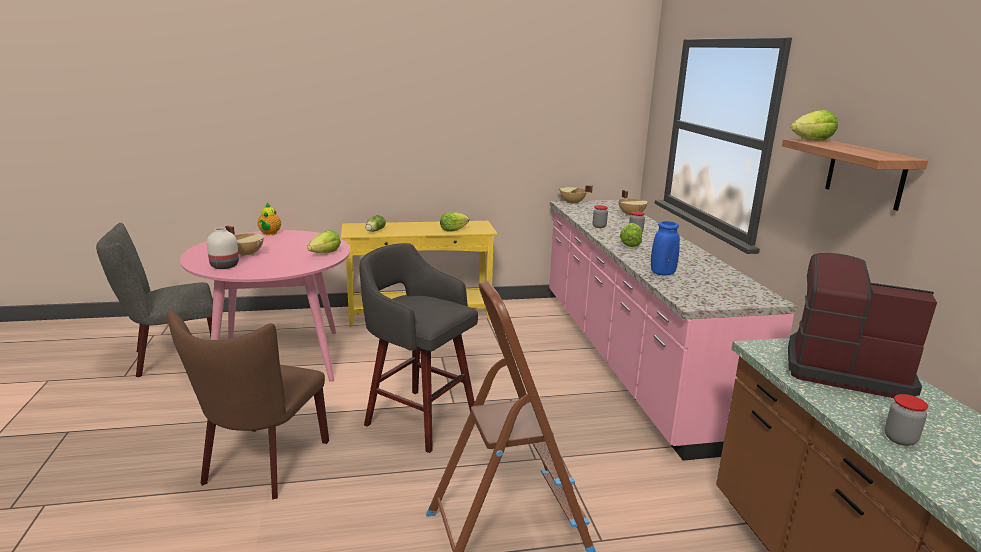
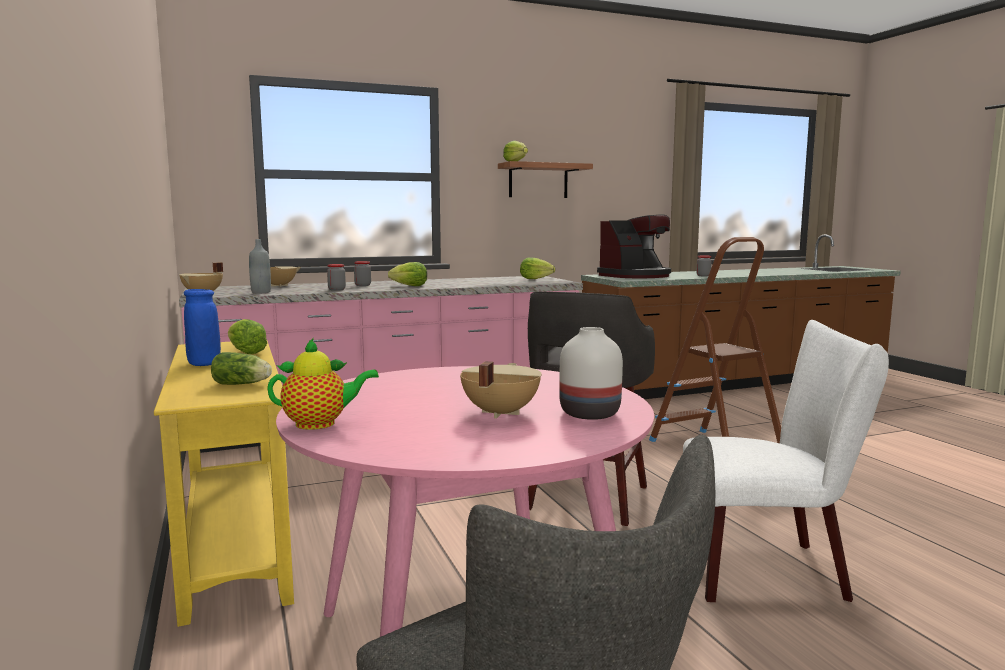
camera: 100 degrees left, 10 degrees down
(261, 466) = (771, 569): brown chair -> white chair
(325, 253) = (456, 374): lettuce -> lettuce (535, 279)
(582, 212) = (261, 292): none -> grey bottle
(662, 273) = (497, 283): blue vase -> blue vase (204, 364)
(844, 369) = (635, 276): coffee machine -> coffee machine turned 135 degrees counterclockwise

